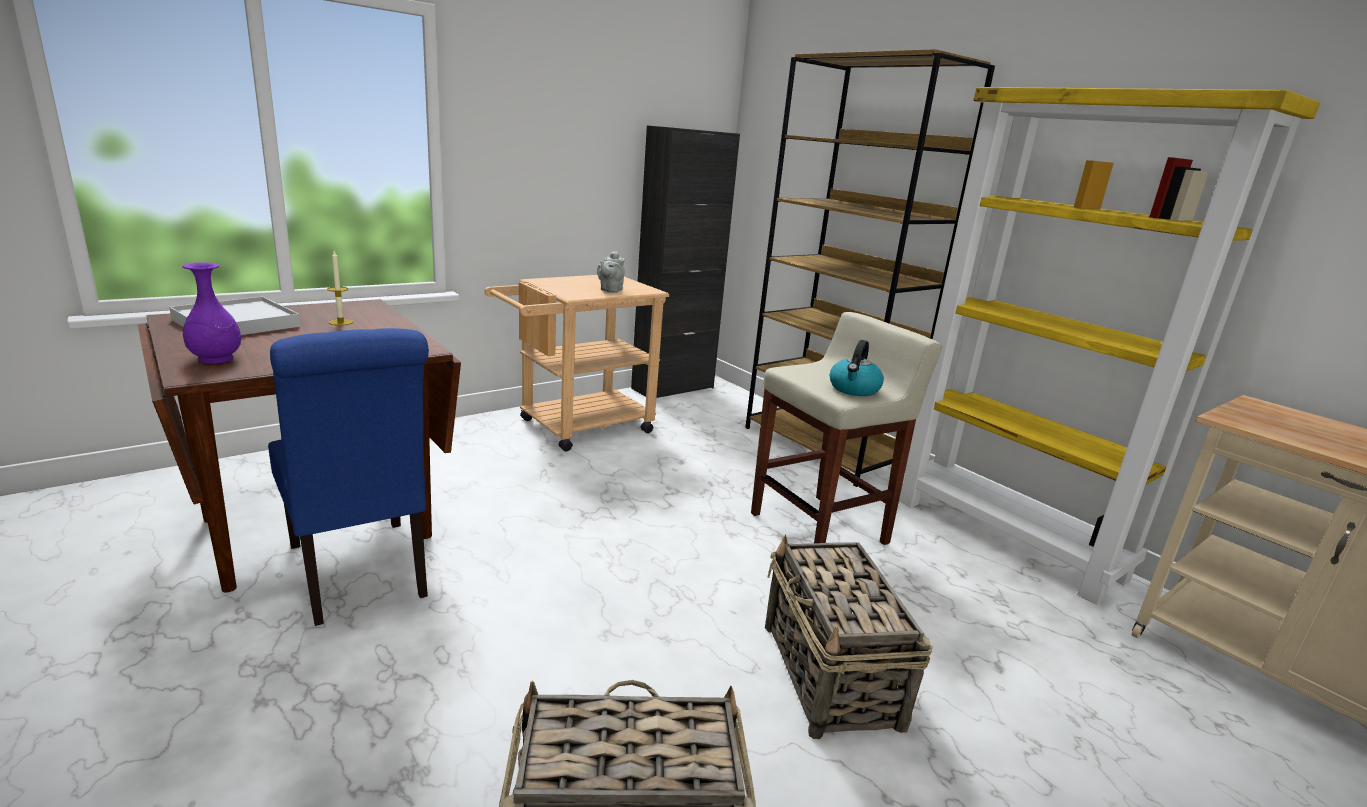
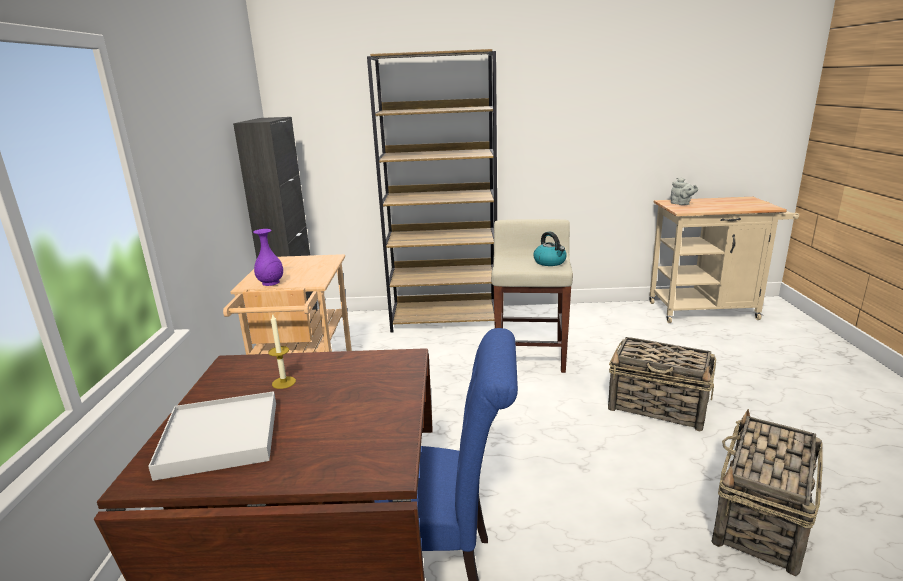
camera: 50 degrees left, 0 degrees up
(215, 359) = (346, 457): purple vase -> purple vase (271, 283)
(610, 290) = (314, 268): grey teapot -> grey teapot (681, 204)
(1007, 538) = (579, 313): yellow bookcase -> none

